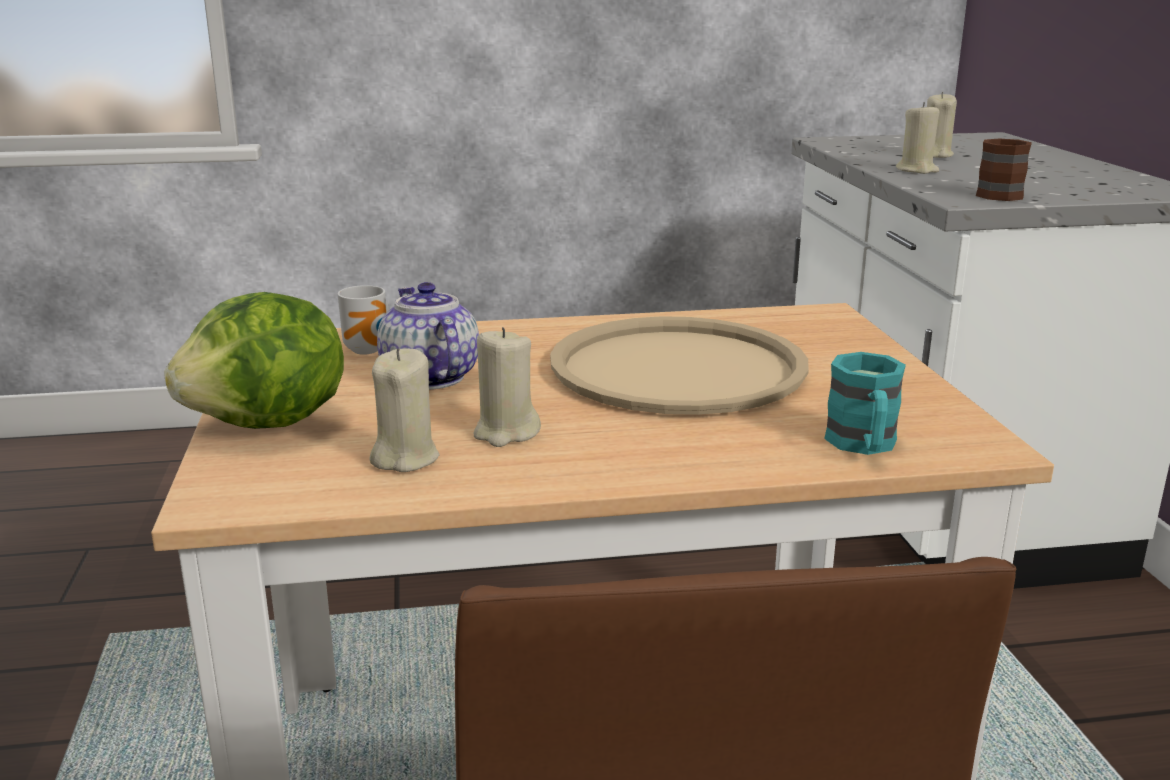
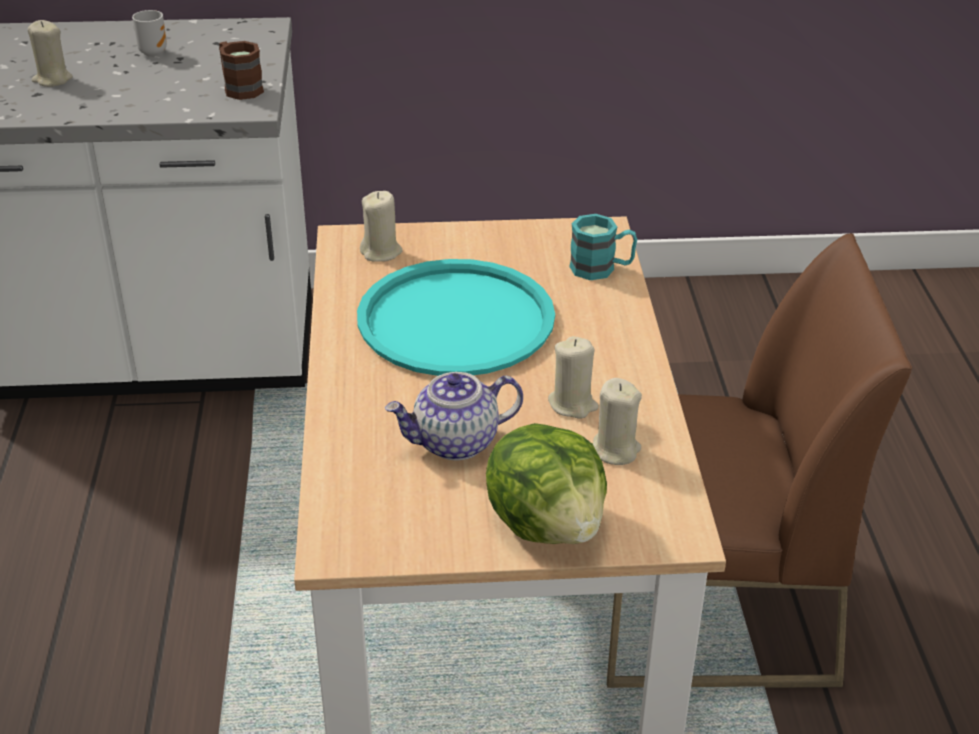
camera: 85 degrees left, 15 degrees up
(370, 349) = (376, 480): mug -> mug (152, 52)
(677, 368) = (455, 320): beige tray -> turquoise tray
(917, 170) = (119, 101): beige candle -> beige candle (381, 252)

